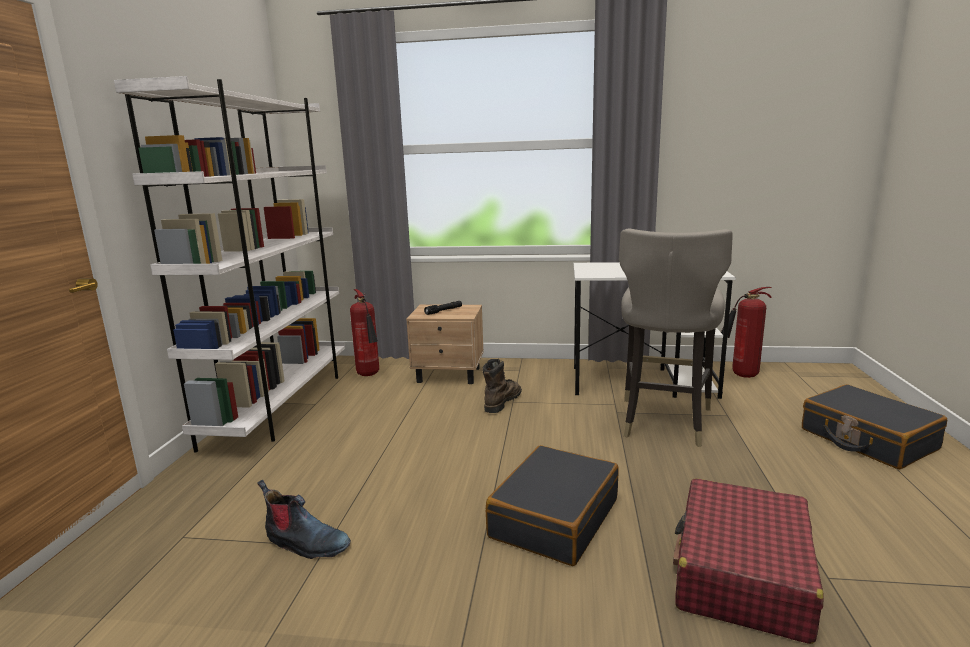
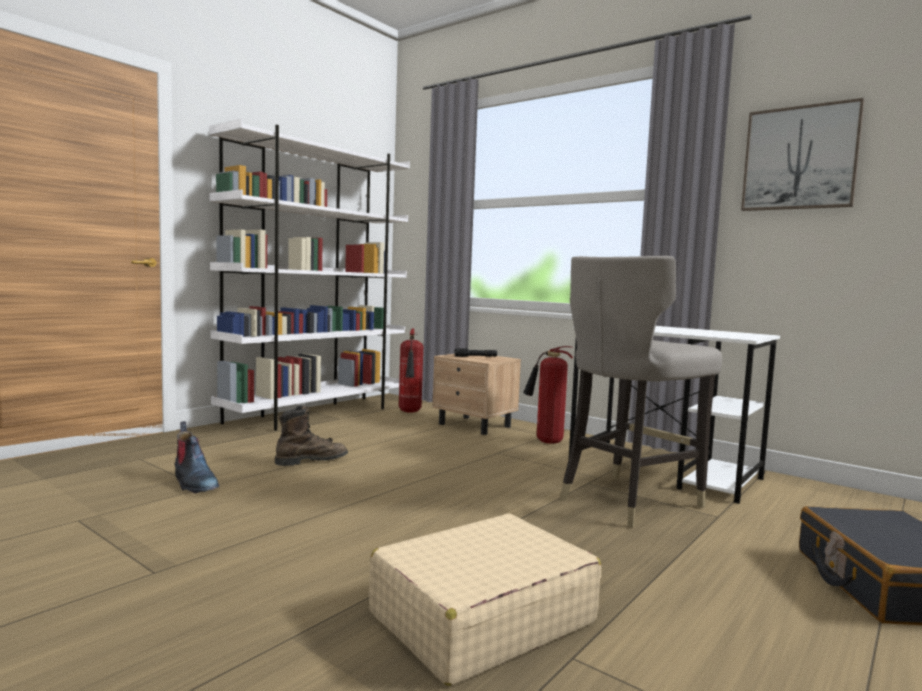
camera: 30 degrees right, 10 degrees down
(502, 402) = (487, 450): brown boot -> brown boot (311, 461)
(553, 518) = (385, 526): black suitcase -> none
(715, 116) = (800, 158): none -> picture
(741, 376) = (808, 494): fire extinguisher -> fire extinguisher (545, 442)
(741, 574) = (481, 618): red suitcase -> beige suitcase

